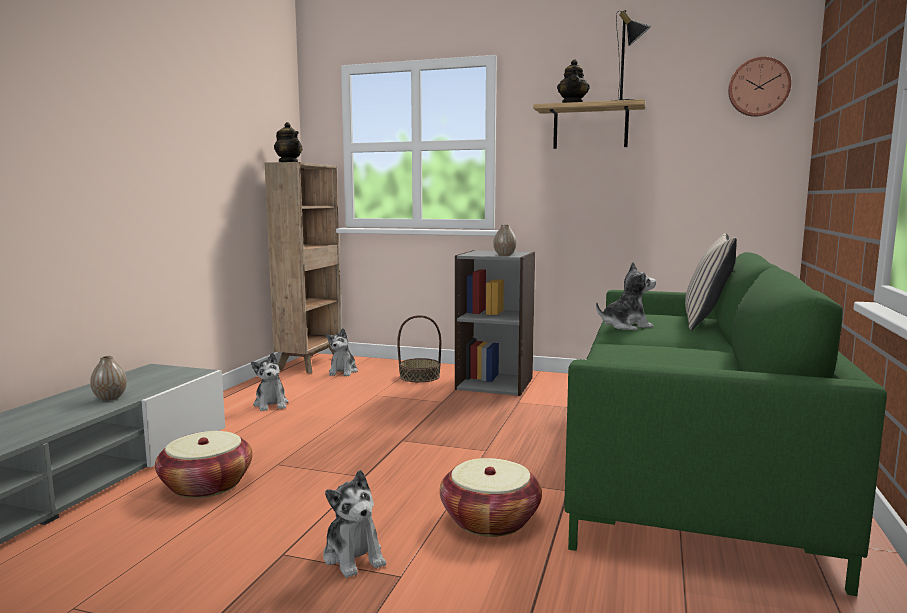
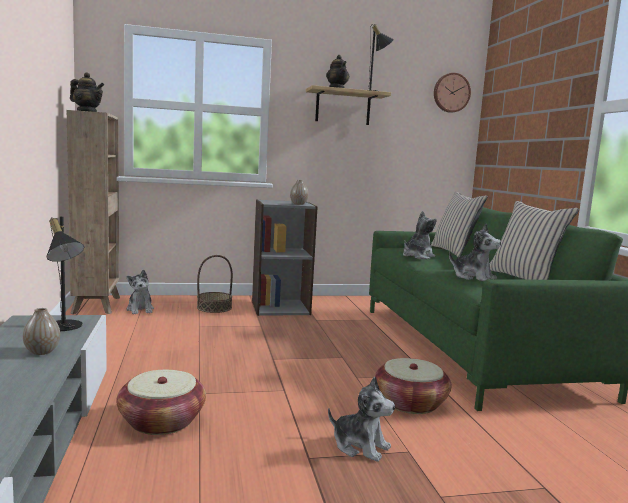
camera: 30 degrees left, 0 degrees up
(166, 378) = (64, 328): none -> black table lamp
(271, 404) = (114, 345): plush toy -> plush toy (473, 277)
(723, 365) = (524, 278): none -> beige pillow

